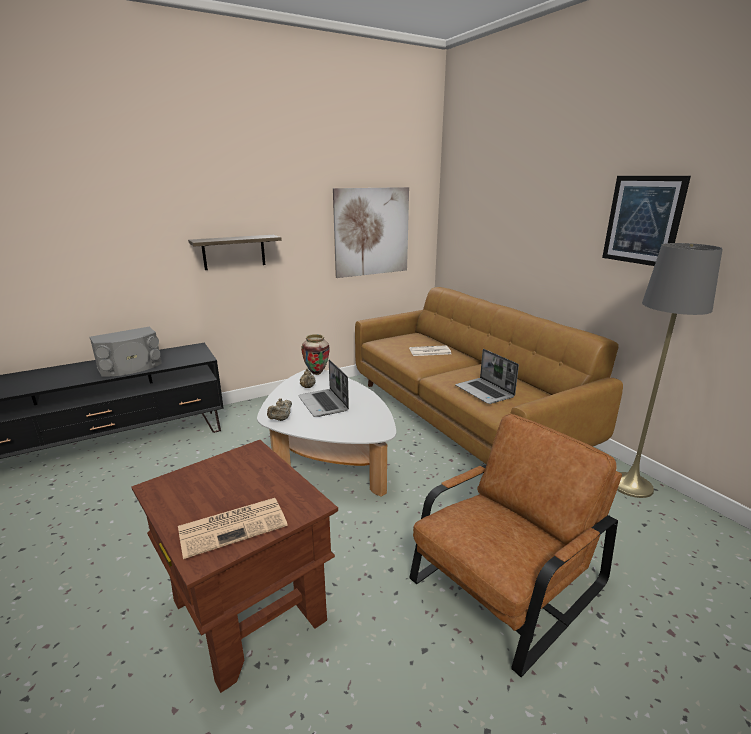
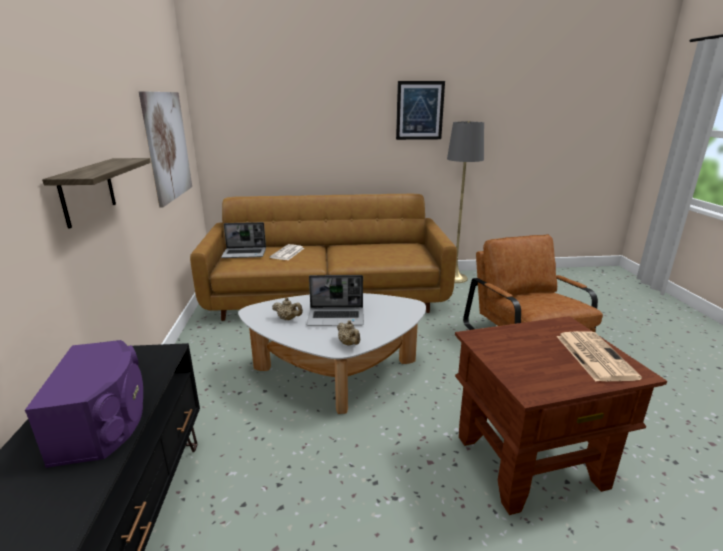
camera: 65 degrees left, 0 degrees up
(131, 367) = (104, 422): grey speaker -> purple speaker
(316, 373) = (257, 309): vase -> none
(485, 392) = (386, 256): laptop -> laptop (245, 253)

